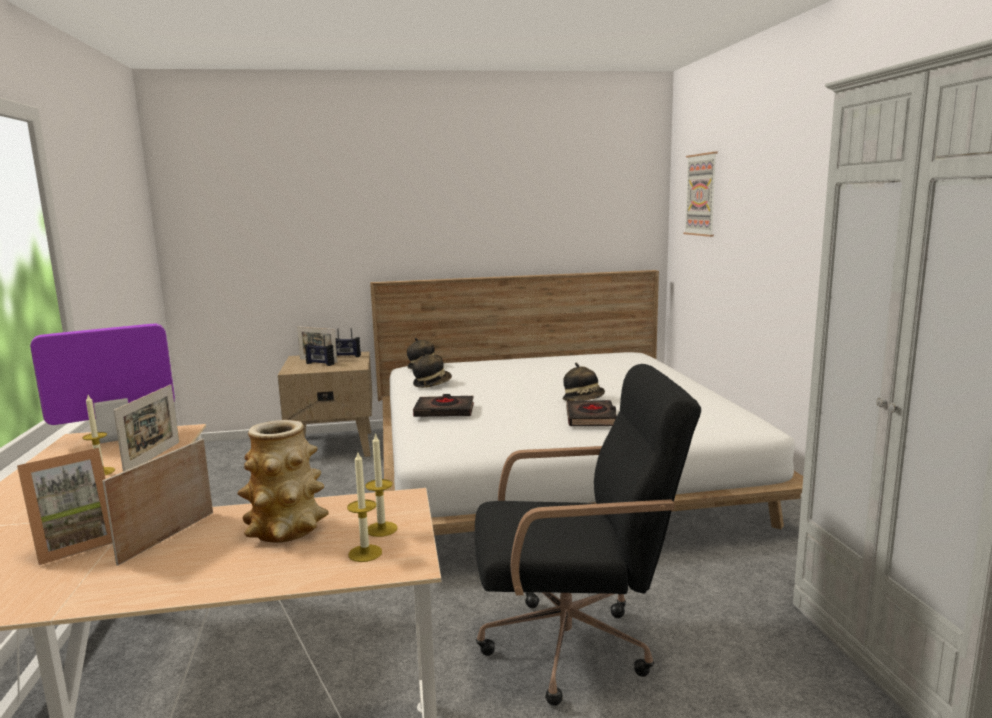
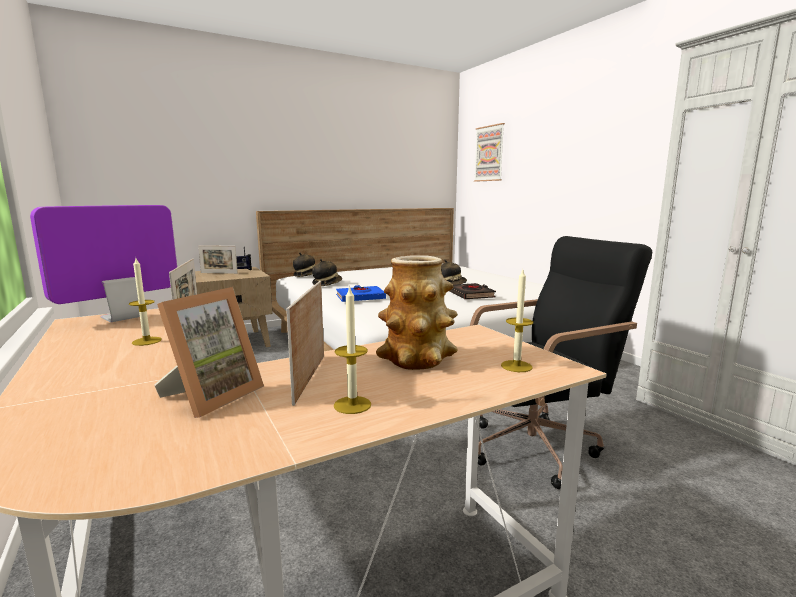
camera: 20 degrees left, 0 degrees up
(320, 364) = (223, 275): radio -> none
(381, 529) = (497, 350): candle -> candle (352, 405)
(444, 411) = (360, 297): black book -> blue book

